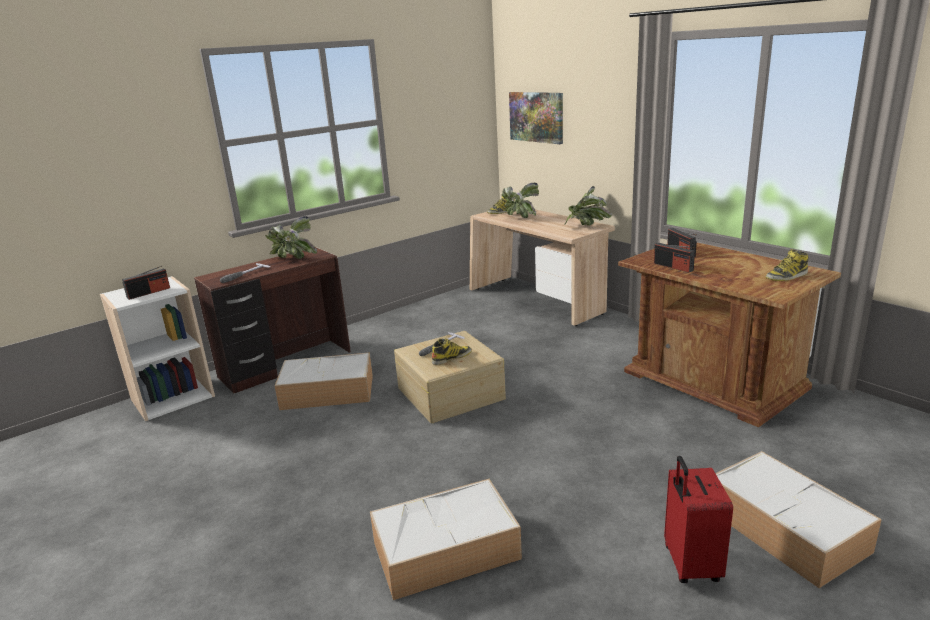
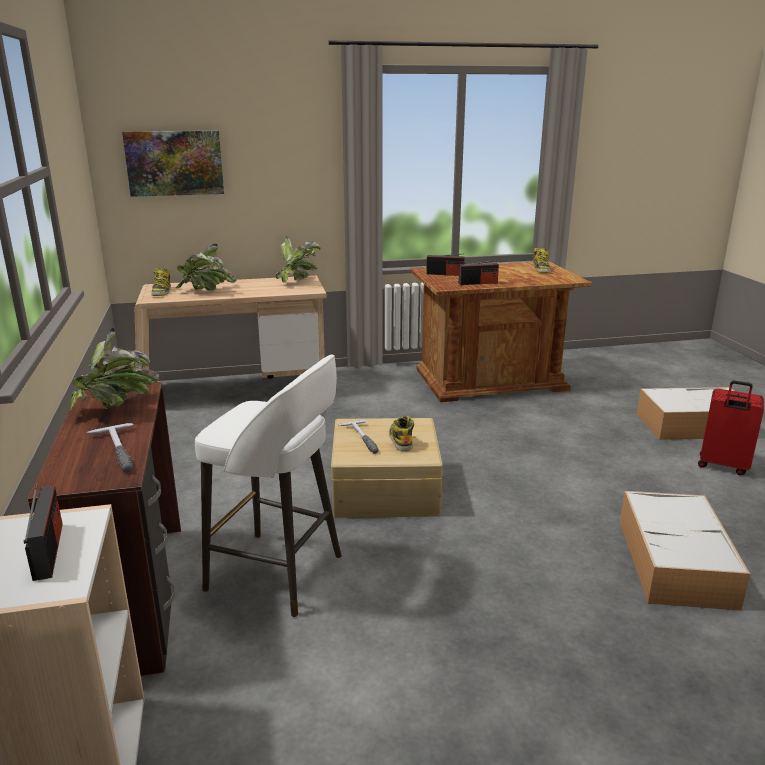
camera: 65 degrees left, 0 degrees up
(326, 392) = (278, 574): storage box -> white stool

